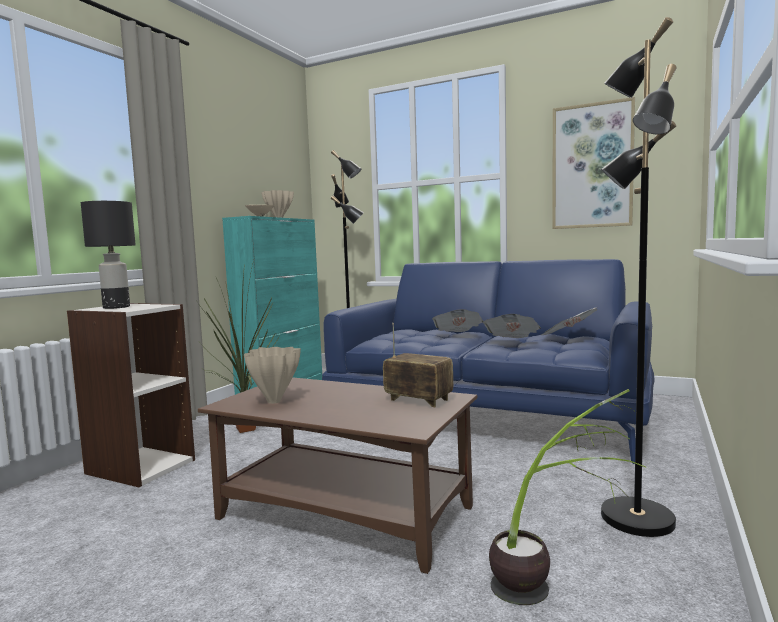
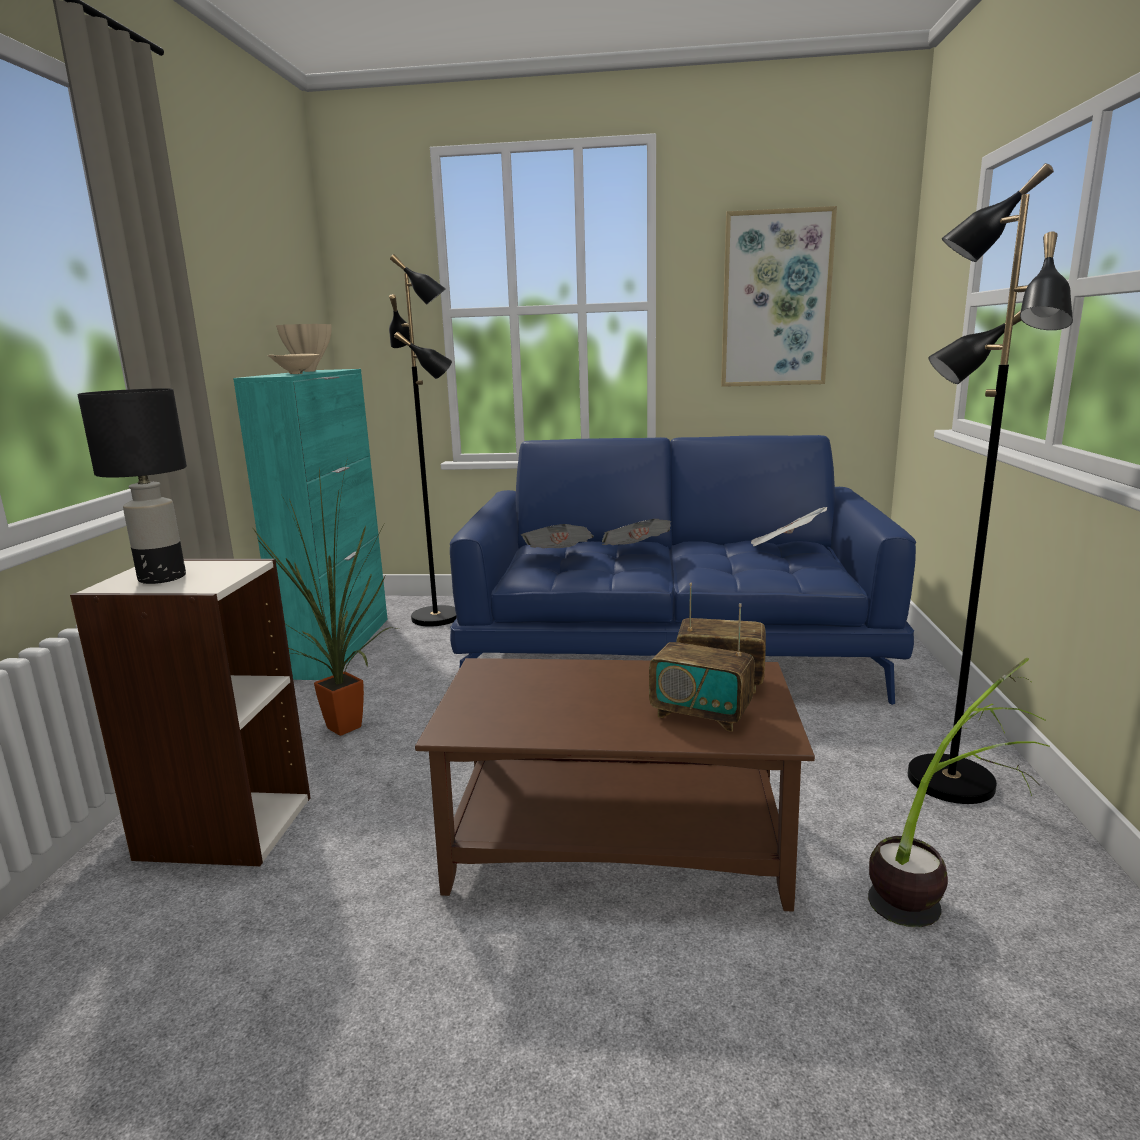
camera: 20 degrees left, 10 degrees up
(274, 402) = (522, 714): beige vase -> none
(381, 413) = (700, 715): none -> radio
(512, 342) = (724, 561): newspaper -> newspaper (558, 557)

